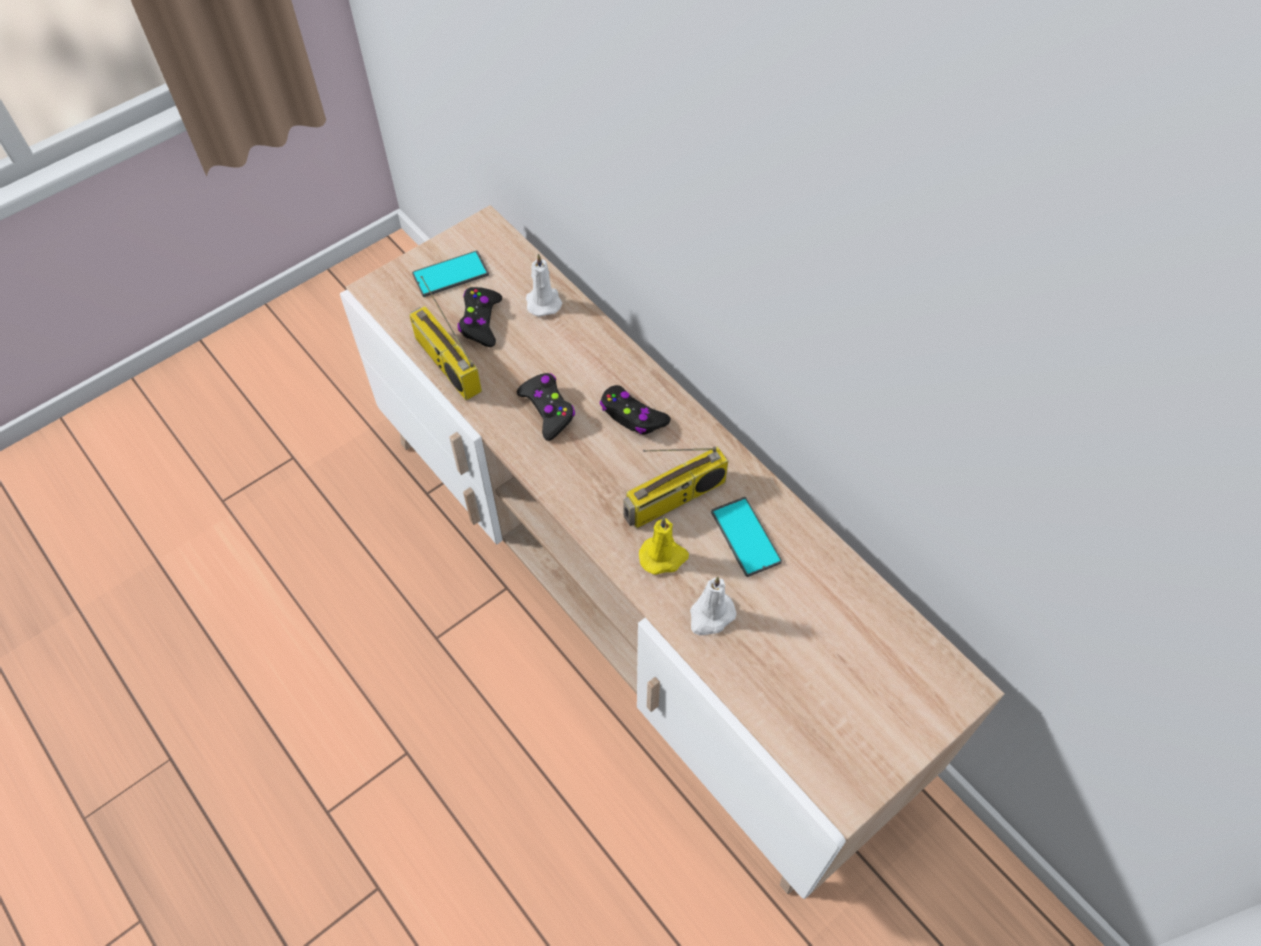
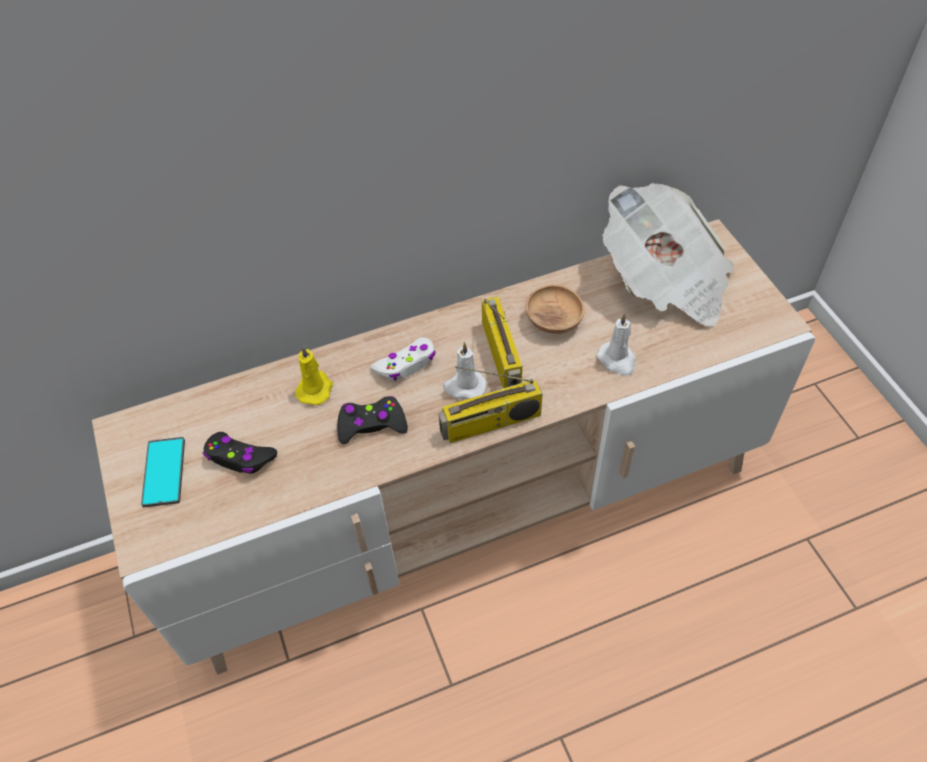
camera: 70 degrees left, 5 degrees down
(445, 364) = (276, 499): radio -> radio (490, 424)
(543, 301) = (243, 401): white candle -> white candle (464, 387)
(632, 416) = (406, 364): black game controller -> white game controller
(664, 556) = (554, 377): yellow candle -> yellow candle (315, 388)
(745, 537) = (553, 320): phone -> brown bowl
(858, 645) = (665, 281): none -> newspaper

